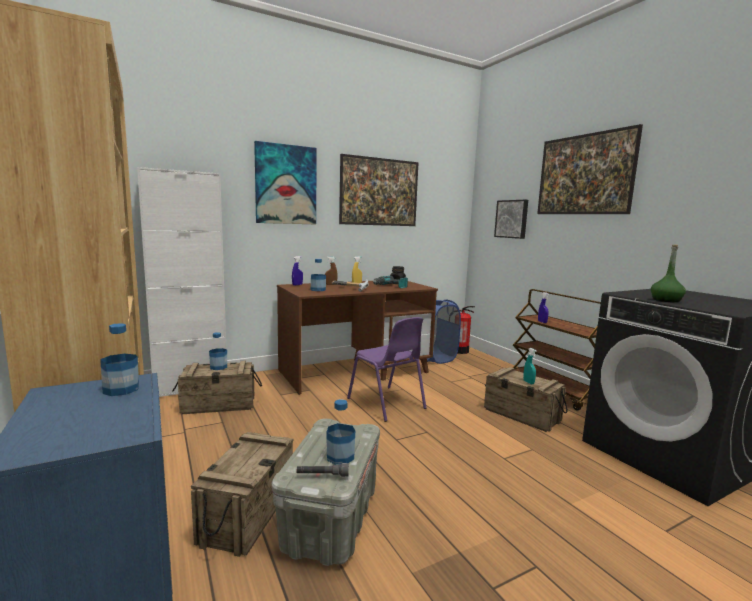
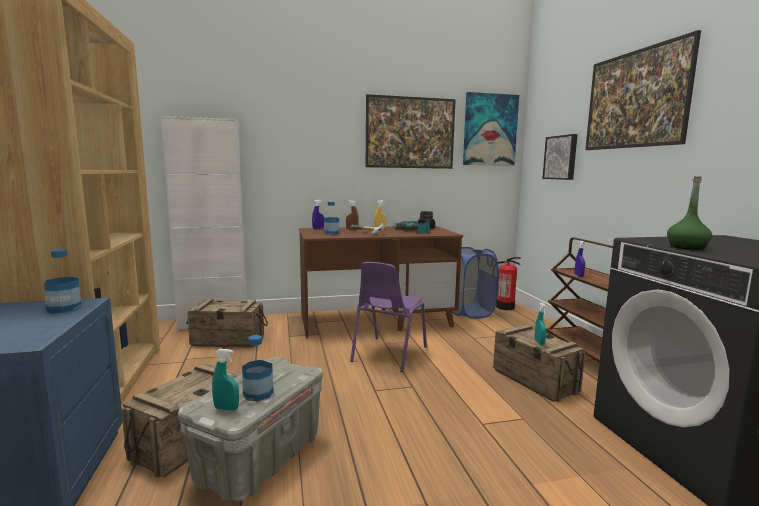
camera: 15 degrees right, 0 degrees up
(218, 367) = (228, 304): bottle -> none
(286, 185) = (308, 128): picture -> picture (490, 130)
(322, 475) = (226, 408): grey flashlight -> turquoise spray bottle
(387, 404) = (388, 354): purple chair -> purple chair turned 45 degrees clockwise

